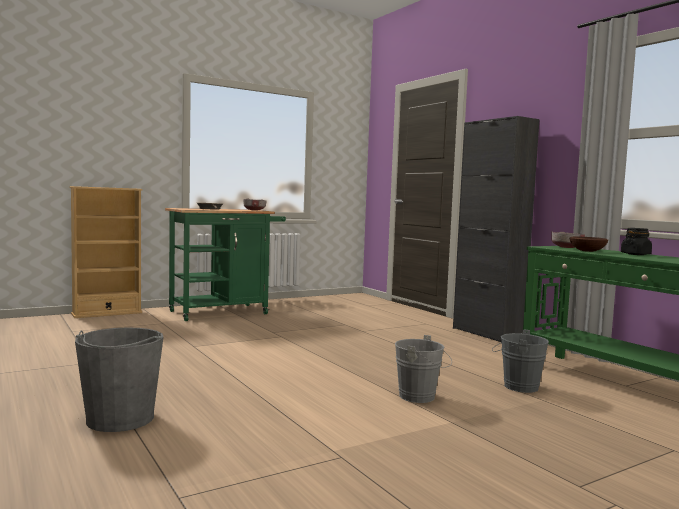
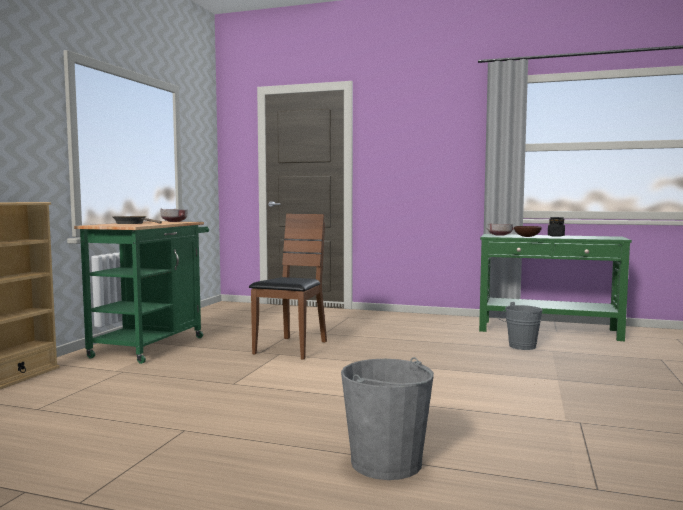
camera: 40 degrees left, 0 degrees up
(303, 335) = (292, 348): none -> brown chair
(421, 397) = (501, 370): grey bucket -> none
(487, 334) = (406, 316): black cabinet -> none

